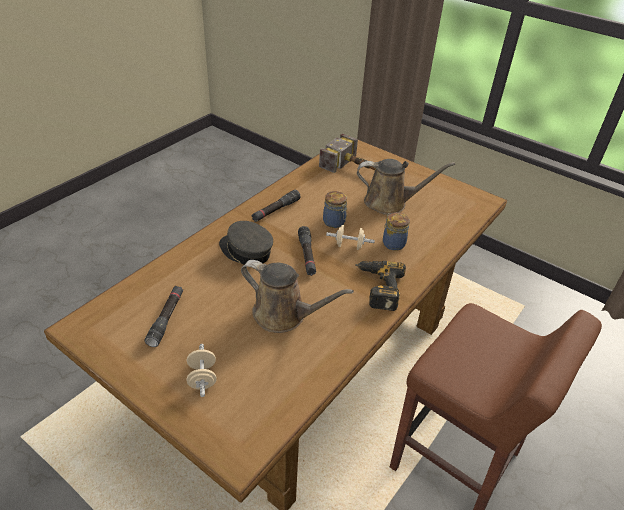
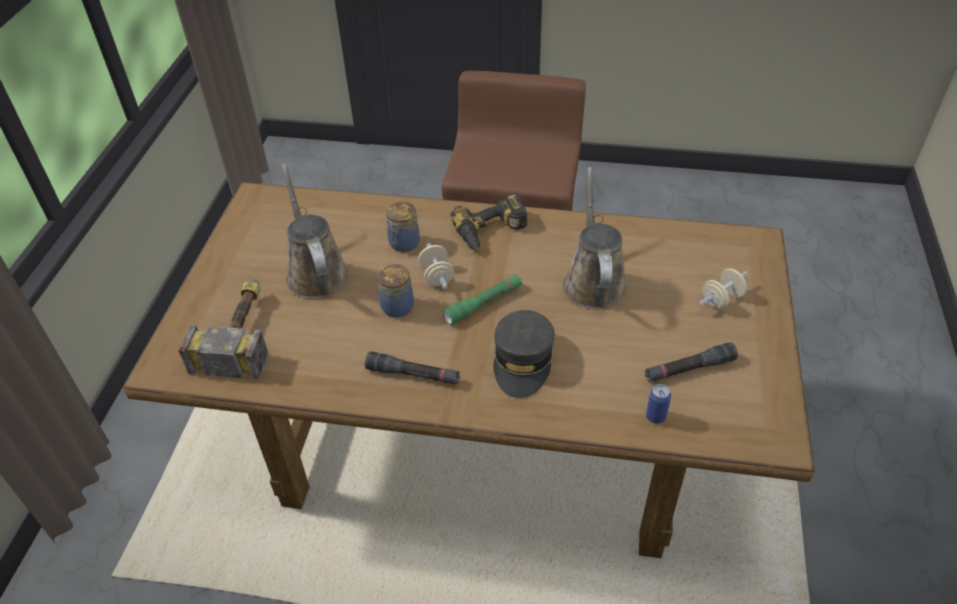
camera: 115 degrees left, 5 degrees up
(153, 284) = (655, 416): none -> can
(307, 255) = (483, 304): black flashlight -> green flashlight

